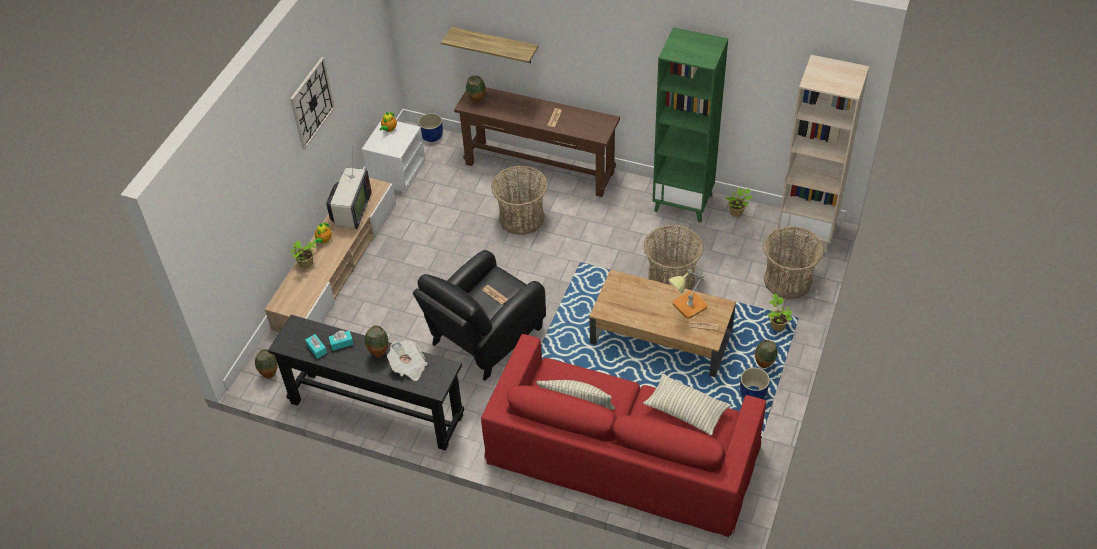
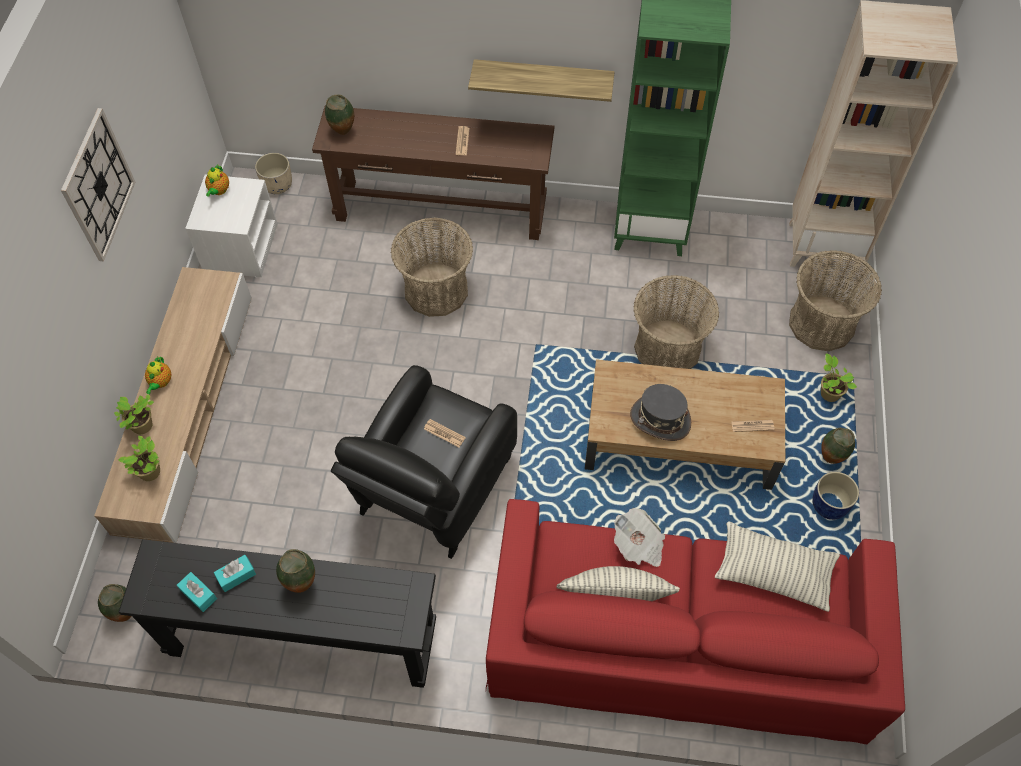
camera: 15 degrees left, 10 degrees up
(351, 212) = (191, 328): television -> none
(408, 366) = (354, 597): newspaper -> newspaper (638, 545)
(432, 136) = (277, 185): blue planter -> beige planter
(495, 45) = (358, 45): shelf -> shelf (543, 79)
(641, 312) = (660, 419): none -> grey hat
(686, 307) = (720, 401): table lamp -> none
(737, 213) = (725, 234): potted plant -> potted plant (151, 472)

